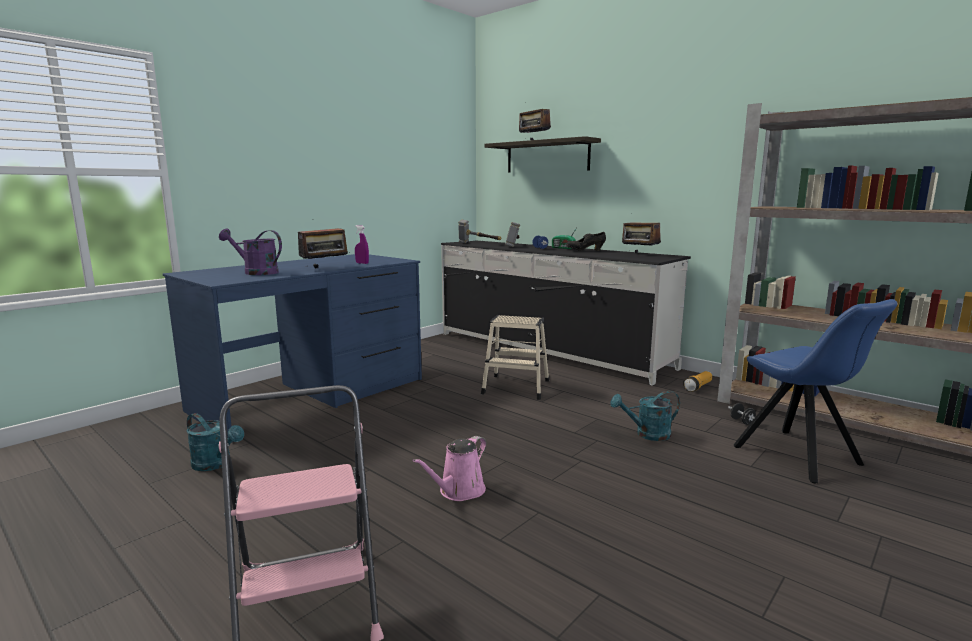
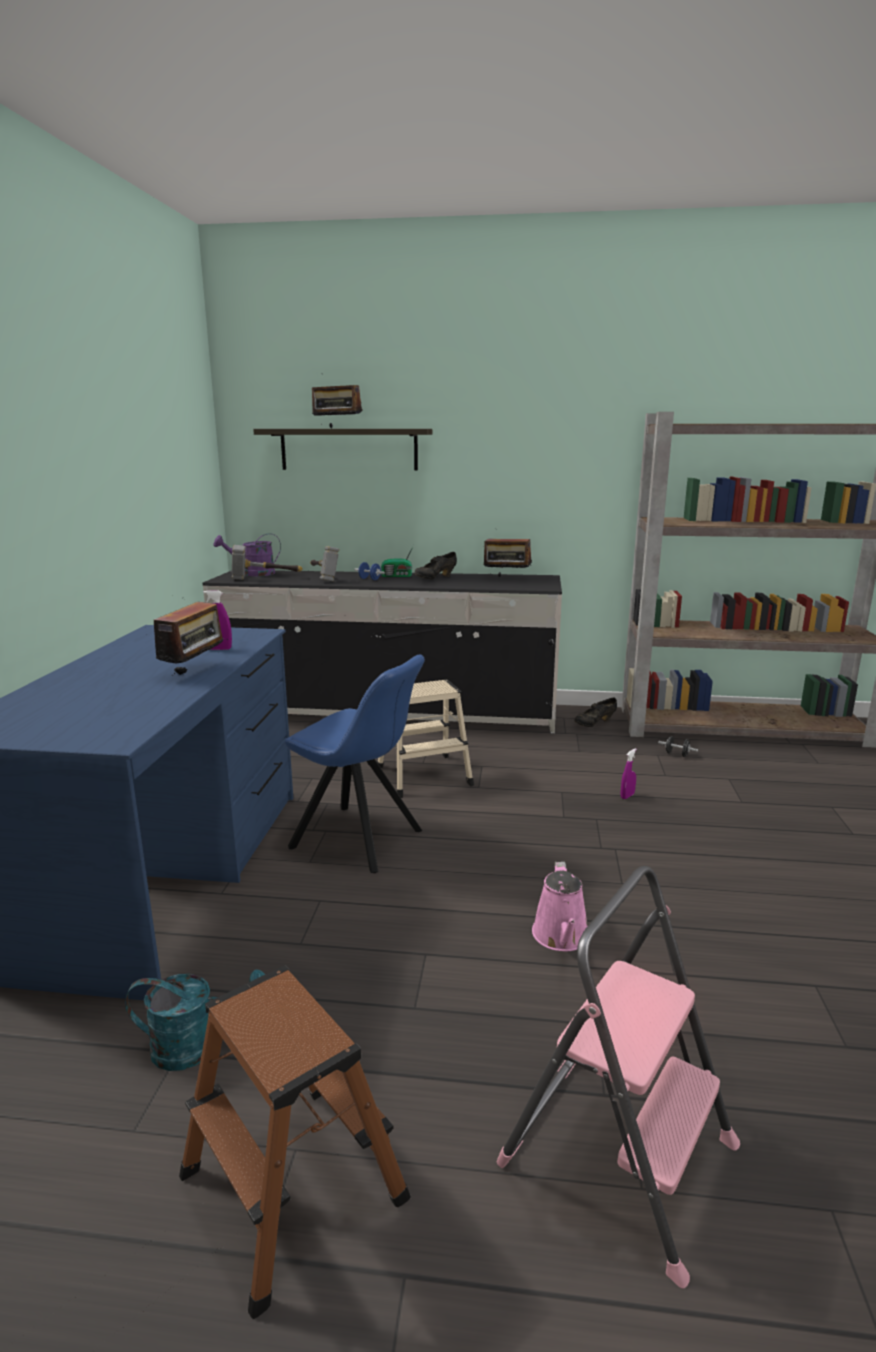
camera: 35 degrees left, 5 degrees up
(162, 531) = (292, 1185): none -> brown step ladder
(256, 272) = (106, 704): purple watering can -> purple watering can (253, 574)
(647, 434) = (627, 796): turquoise watering can -> purple spray bottle
(698, 387) = (594, 724): flashlight -> black shoe
(798, 455) = (756, 778): blue chair -> blue chair (358, 838)

